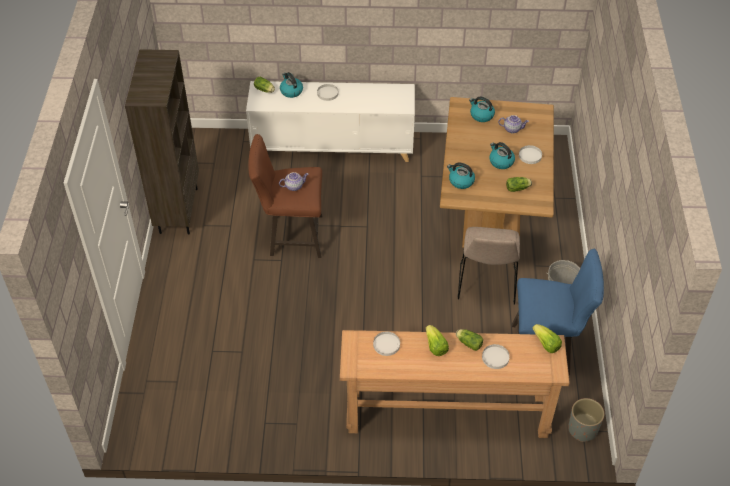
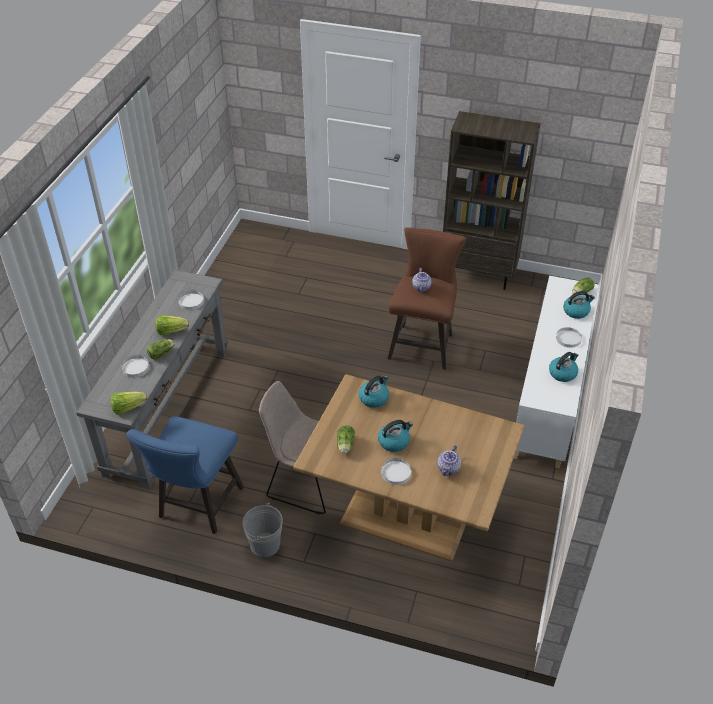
camera: 105 degrees right, 5 degrees down
(447, 413) = (169, 410): brown console table -> grey console table
(481, 115) = (481, 445): kettle -> kettle (562, 373)
(582, 429) = (94, 507): grey planter -> none

